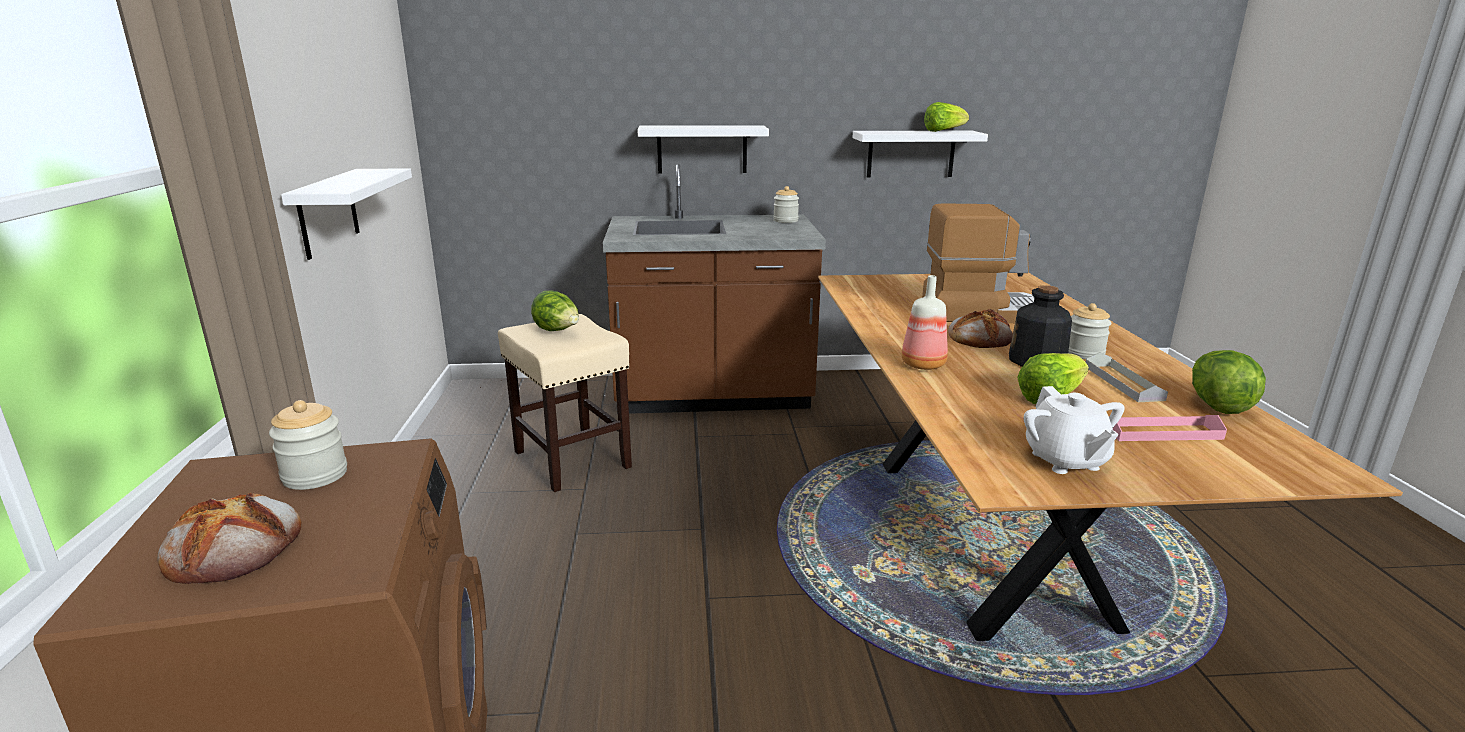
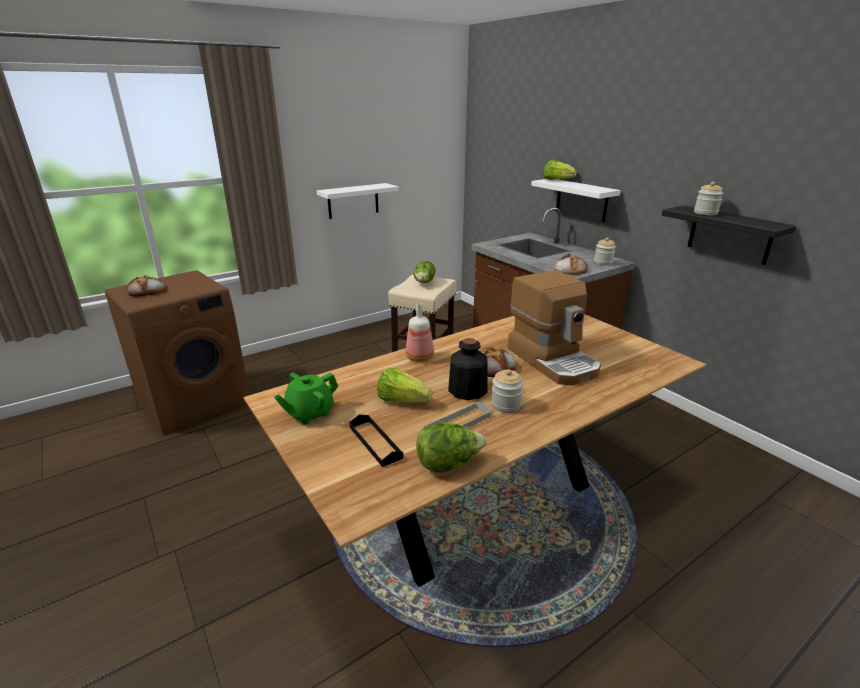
camera: 60 degrees right, 5 degrees up
(315, 475) = (192, 284): jar -> jar (705, 213)
(789, 233) = (570, 269): none -> bread
(911, 154) = (729, 235): white shelf -> black shelf
(943, 131) = (753, 220): lettuce -> lettuce (557, 180)
(1065, 460) = (309, 413): white teapot -> green teapot
(1162, 432) = (375, 442): pink tray -> black tray

